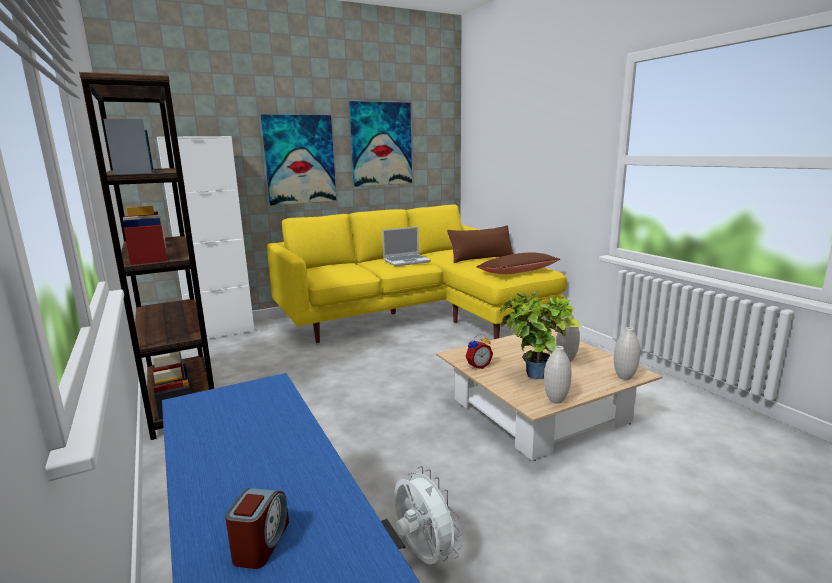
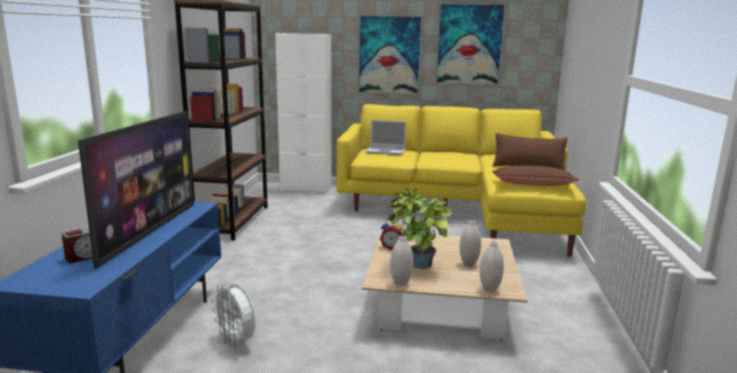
camera: 35 degrees right, 0 degrees up
(282, 450) = (149, 232): none -> television
(407, 261) = (454, 157): laptop -> laptop (386, 151)
(422, 555) = (237, 341): white fan -> white fan turned 135 degrees clockwise

